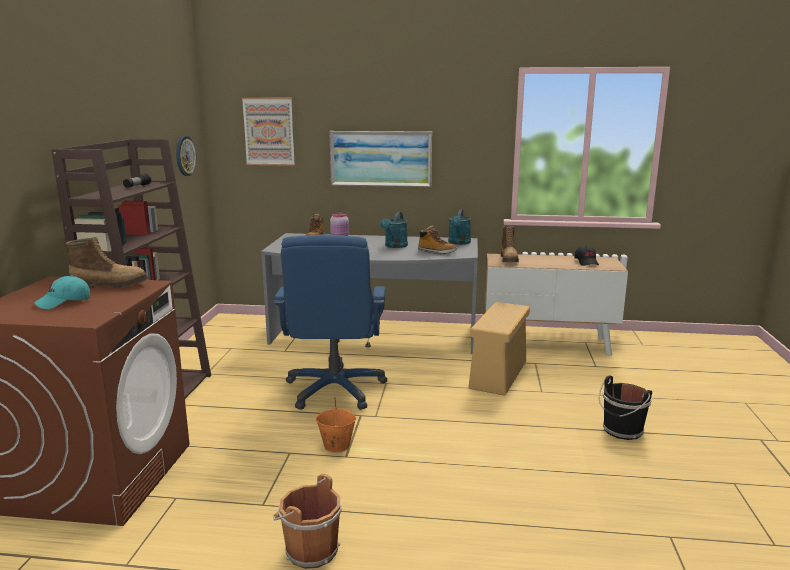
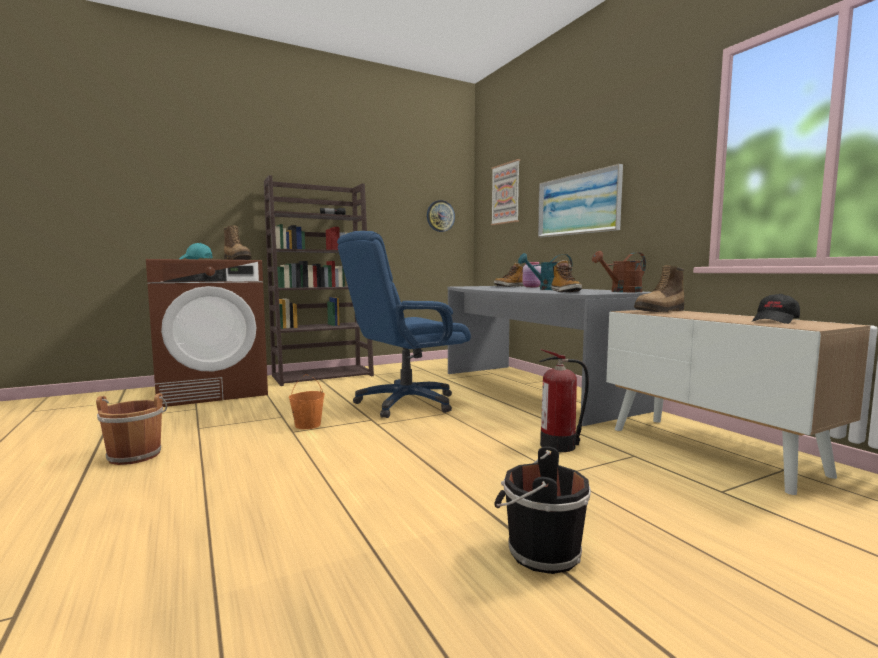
camera: 55 degrees right, 10 degrees down
(459, 243) = (621, 291): turquoise watering can -> brown watering can
(498, 374) = (560, 445): beige storage box -> fire extinguisher

